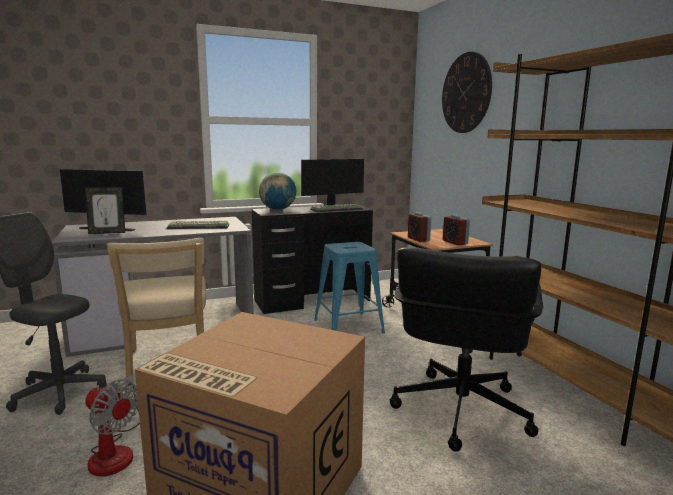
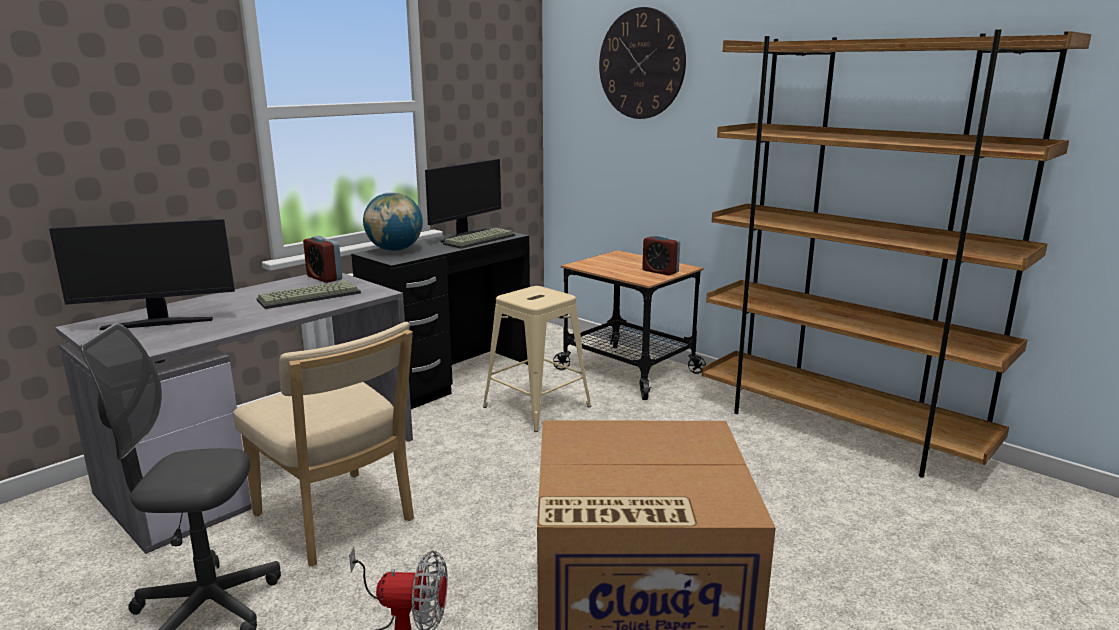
camera: 25 degrees left, 5 degrees up
(107, 232) = (174, 331): picture frame -> none
(348, 326) = (537, 406): blue stool -> beige stool
(418, 239) = (612, 272): alarm clock -> alarm clock (324, 278)
(459, 410) = (755, 483): black office chair -> none

